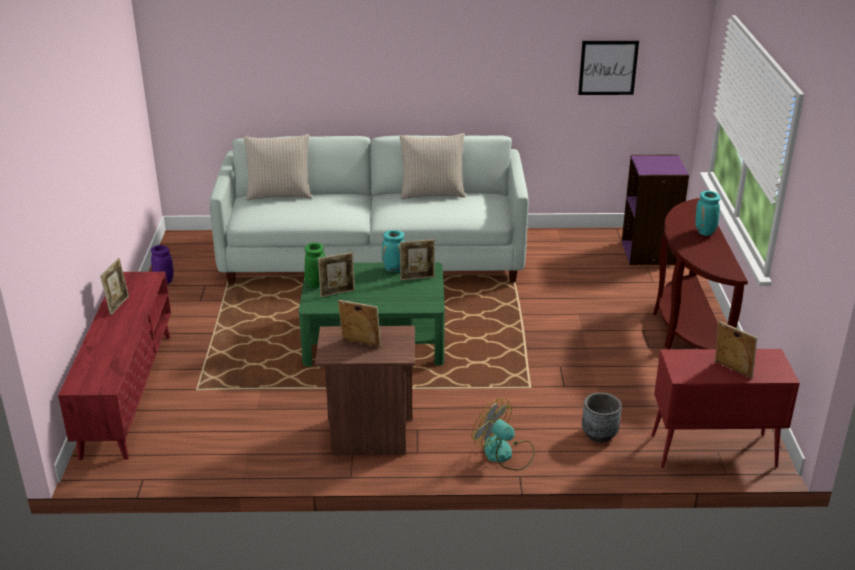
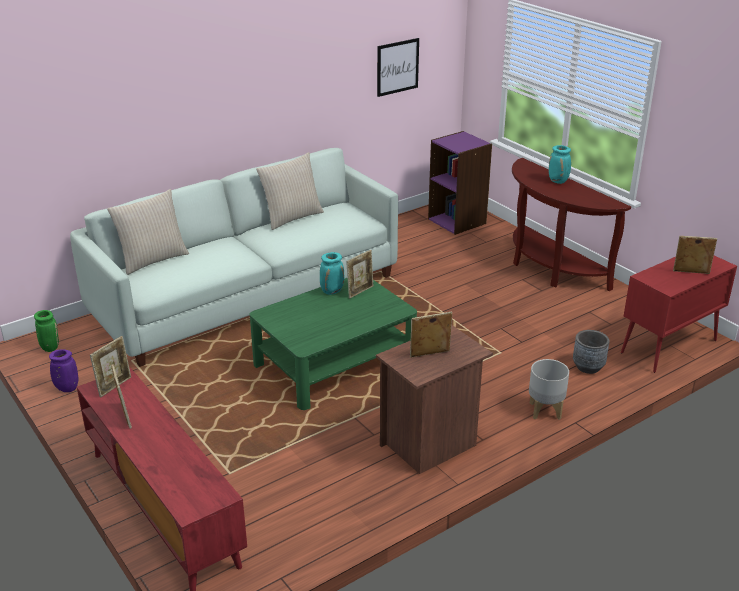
camera: 35 degrees left, 0 degrees up
(315, 283) = (279, 327): green vase -> green vase (49, 347)
(337, 293) = (310, 328): picture frame -> picture frame (114, 386)
(504, 454) = (545, 411): fan -> grey planter

